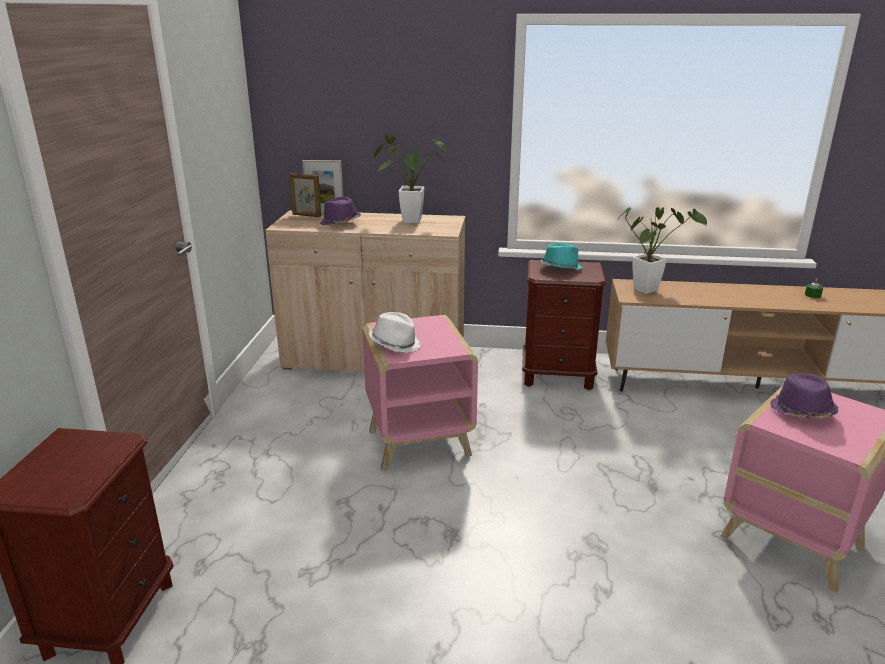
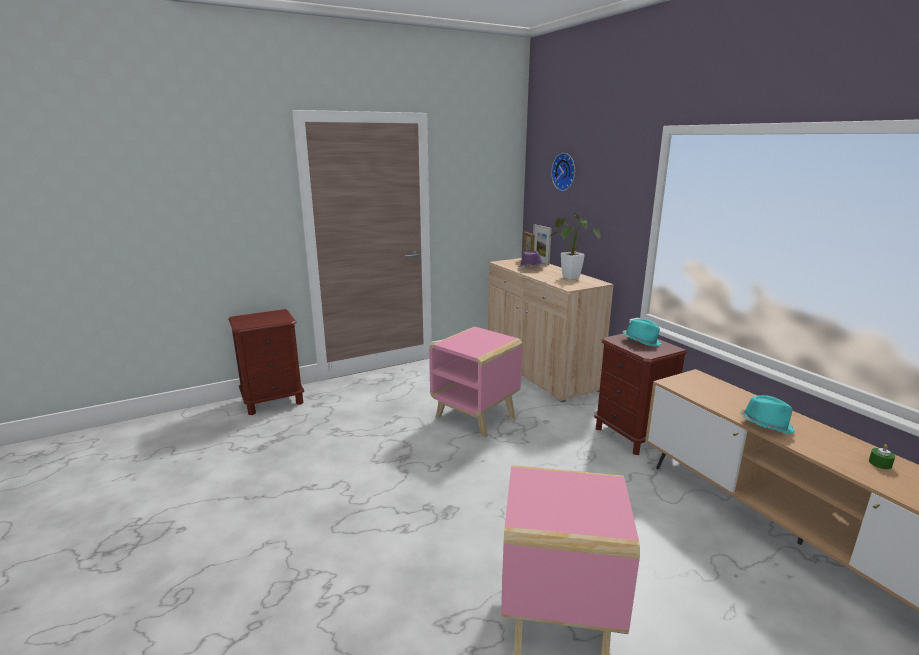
camera: 55 degrees right, 5 degrees down
(345, 77) = (565, 171): none -> wall clock
(395, 344) = (458, 339): white hat -> none
(649, 289) = (705, 386): potted plant -> none
(736, 300) = (765, 425): none -> turquoise hat
(801, 412) = (564, 486): purple hat -> none

